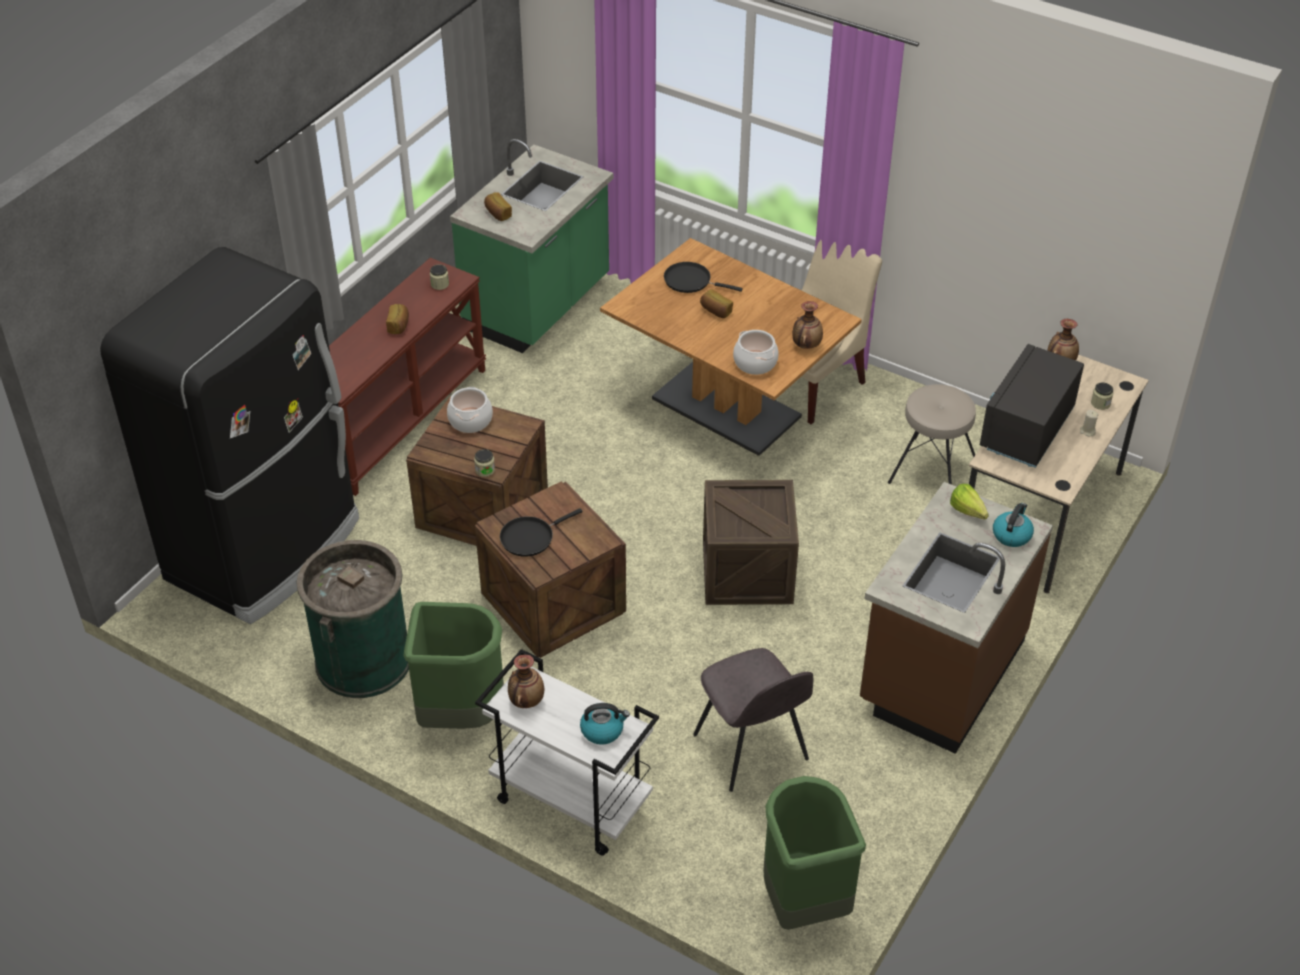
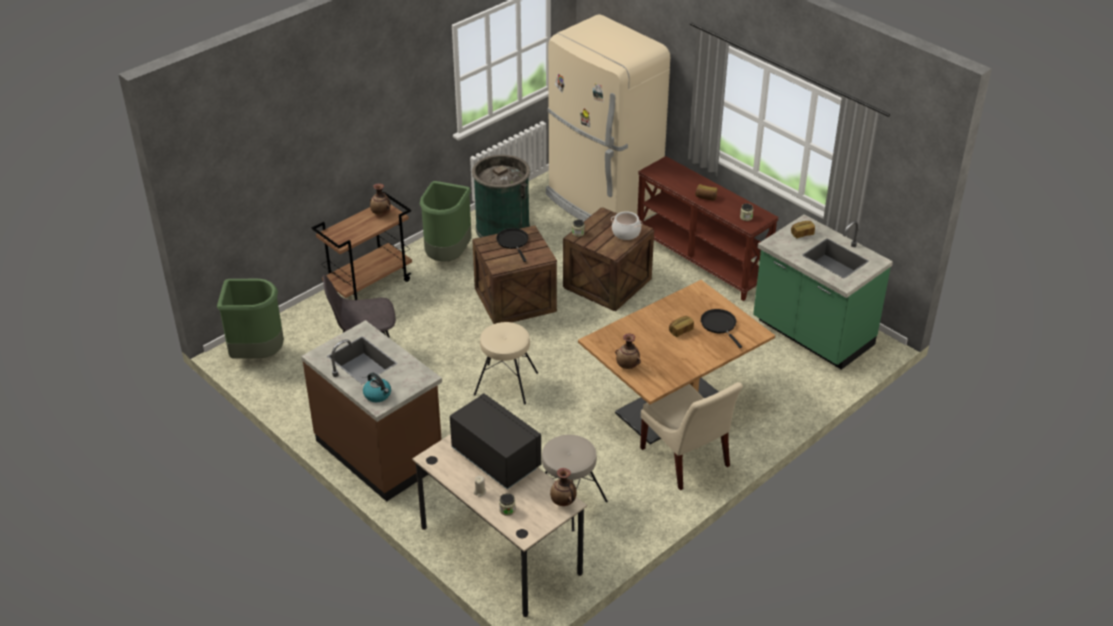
camera: 105 degrees right, 5 degrees down
(266, 550) = (602, 203): black fridge -> beige fridge
(569, 801) = (369, 285): white cart -> brown cart
(603, 730) = (346, 234): kettle -> none
(691, 281) = (719, 325): black frying pan -> black frying pan turned 60 degrees counterclockwise
(747, 572) = (506, 384): crate -> beige stool
(755, 362) = (616, 337): cooking pot -> none
(969, 514) = (406, 381): lettuce -> none

